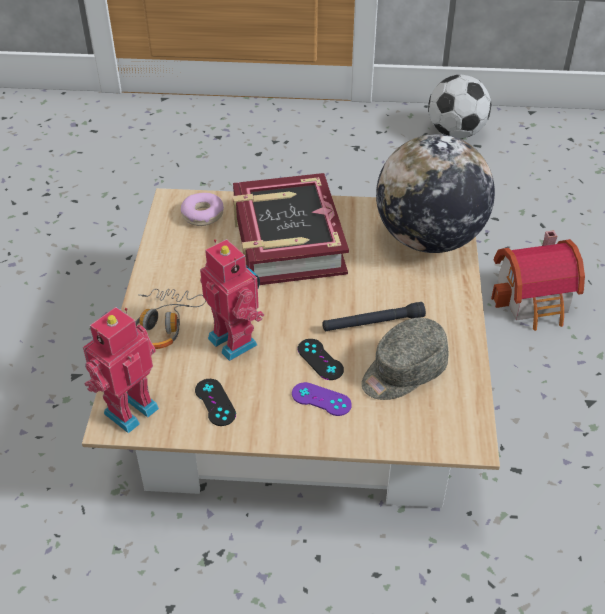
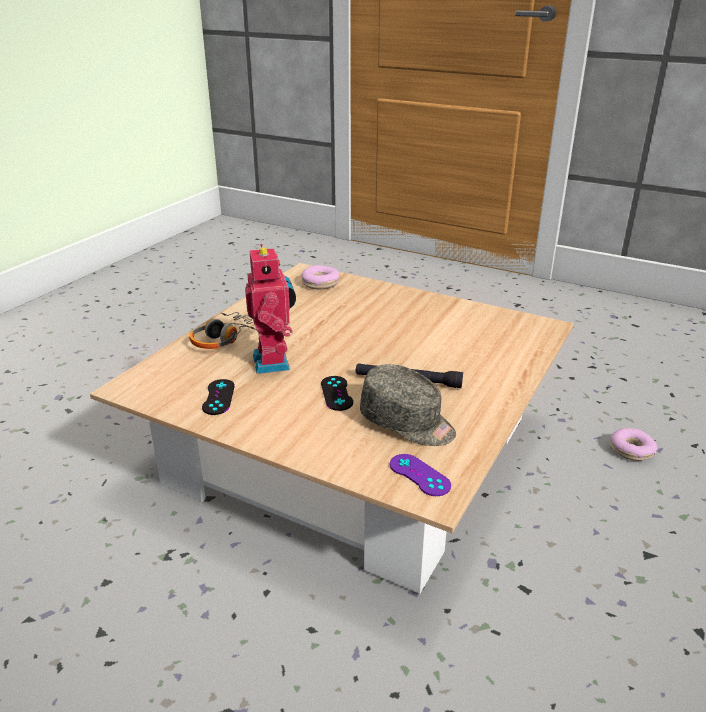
camera: 25 degrees right, 15 degrees down
(128, 409) = (146, 382): toy robot -> none
(287, 240) = (376, 312): book -> none
(321, 399) = (312, 421): purple game controller -> purple game controller (419, 475)
(402, 372) = (407, 423): grey cap -> grey cap turned 135 degrees counterclockwise
(428, 239) = (509, 338): globe -> none
(455, 132) = (618, 312): football -> none
(535, 300) = (631, 450): toy house -> donut

